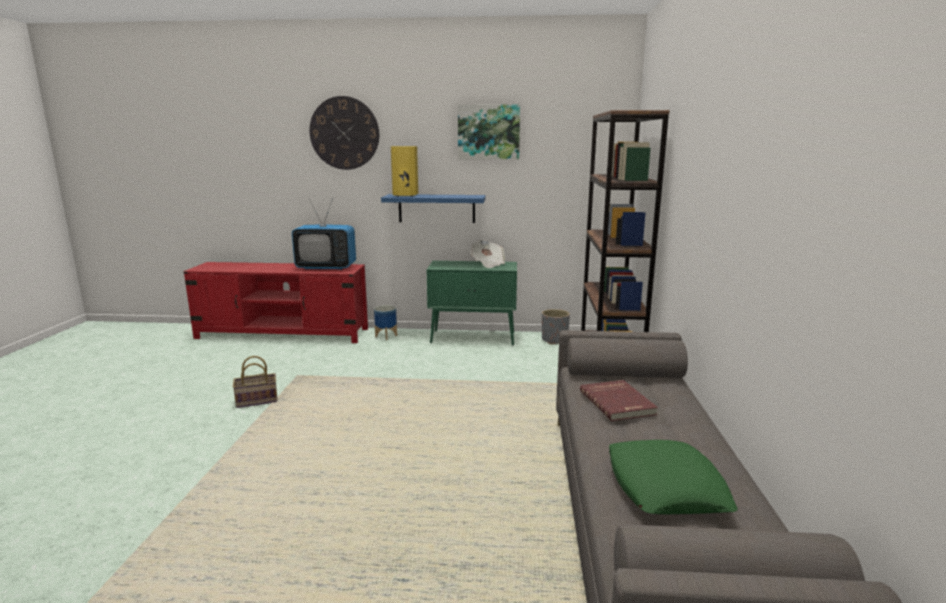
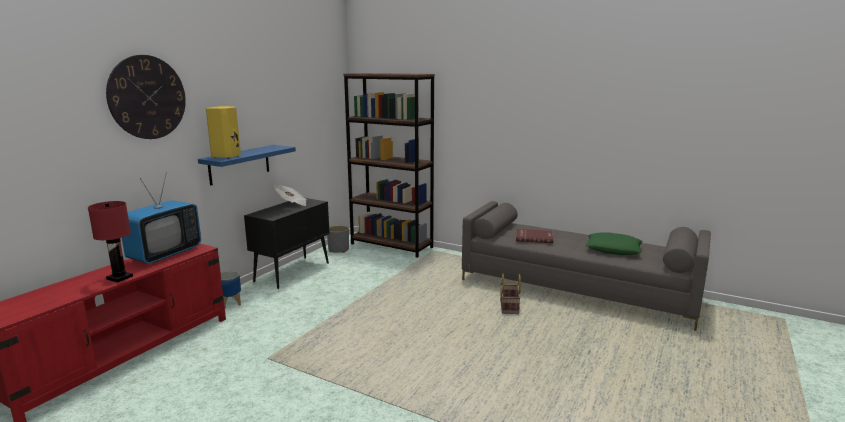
camera: 65 degrees left, 0 degrees up
(256, 401) = (303, 386): basket -> basket (510, 307)
(273, 270) = (119, 278): none -> red table lamp
(474, 338) = (293, 272): green cabinet -> black cabinet
(488, 132) = (270, 89): picture -> none

